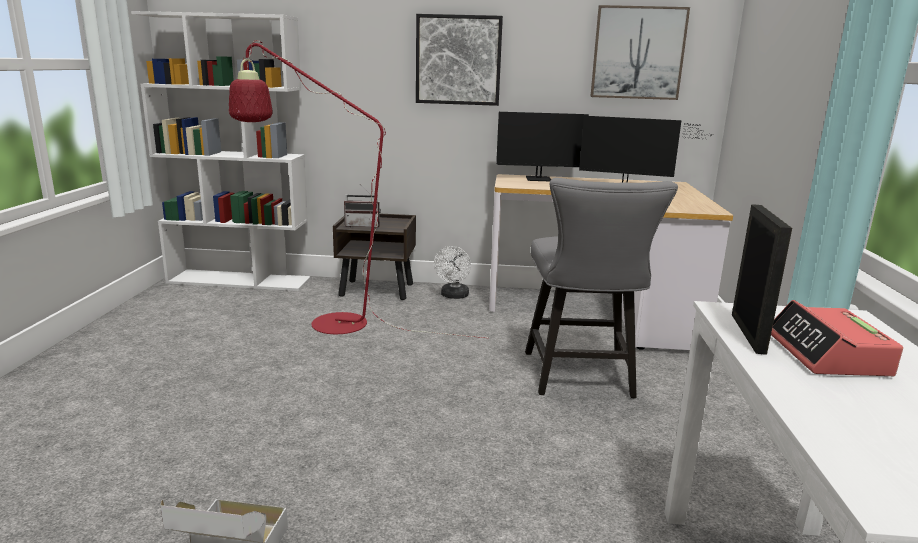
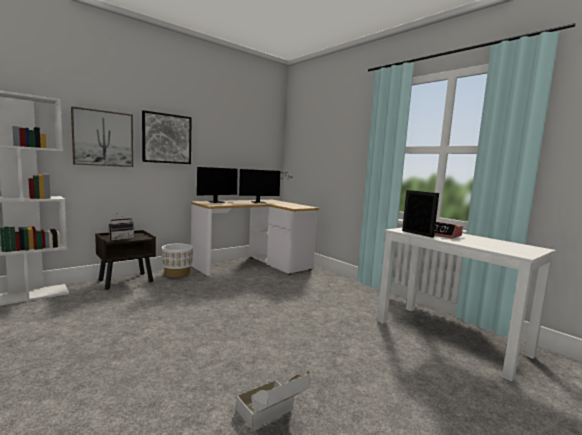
camera: 45 degrees left, 10 degrees down
(324, 322) = (121, 304): red floor lamp -> none
(453, 296) = (177, 274): white fan -> white planter
(581, 378) = (287, 290): grey chair -> none
(638, 53) = (250, 141): picture -> picture (103, 138)

